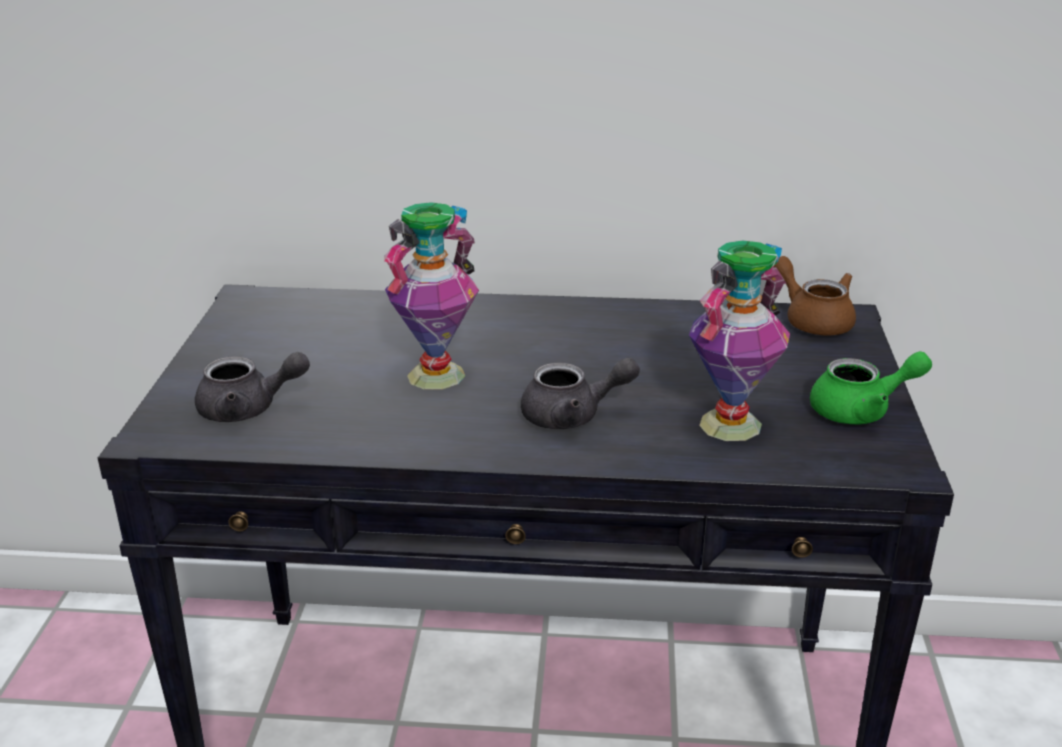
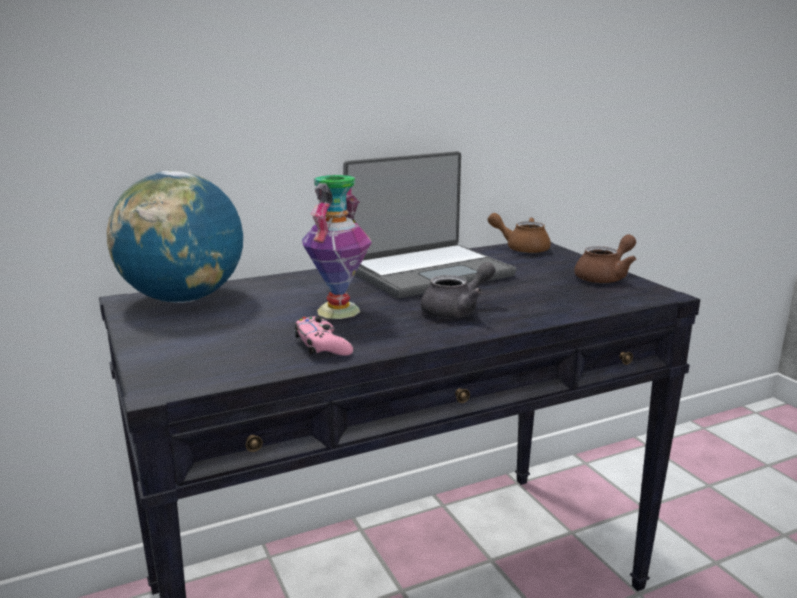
camera: 30 degrees left, 10 degrees down
(248, 409) = (222, 355): grey teapot -> none
(297, 310) = (183, 299): none -> globe
(357, 426) = (322, 346): none -> pink game controller
(621, 335) = (428, 272): none -> laptop
(729, 423) = (550, 296): vase -> none
(861, 410) = (605, 277): green teapot -> brown teapot

